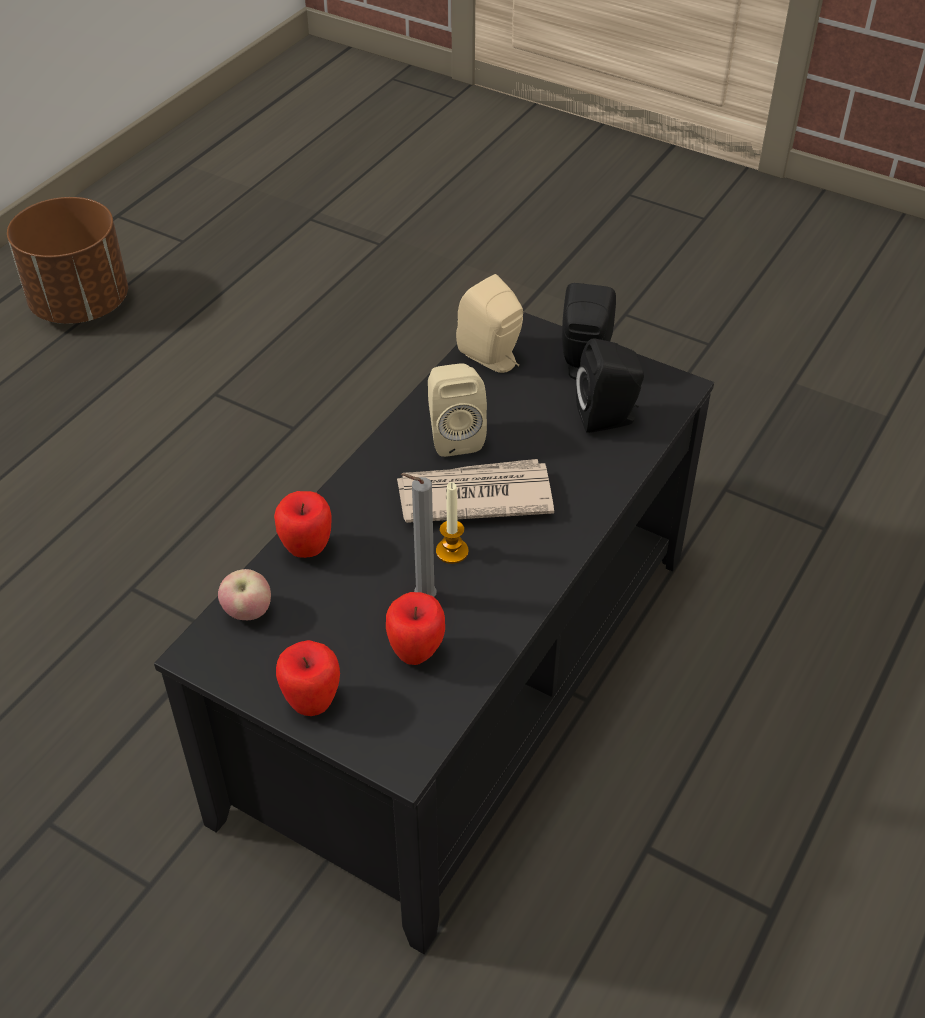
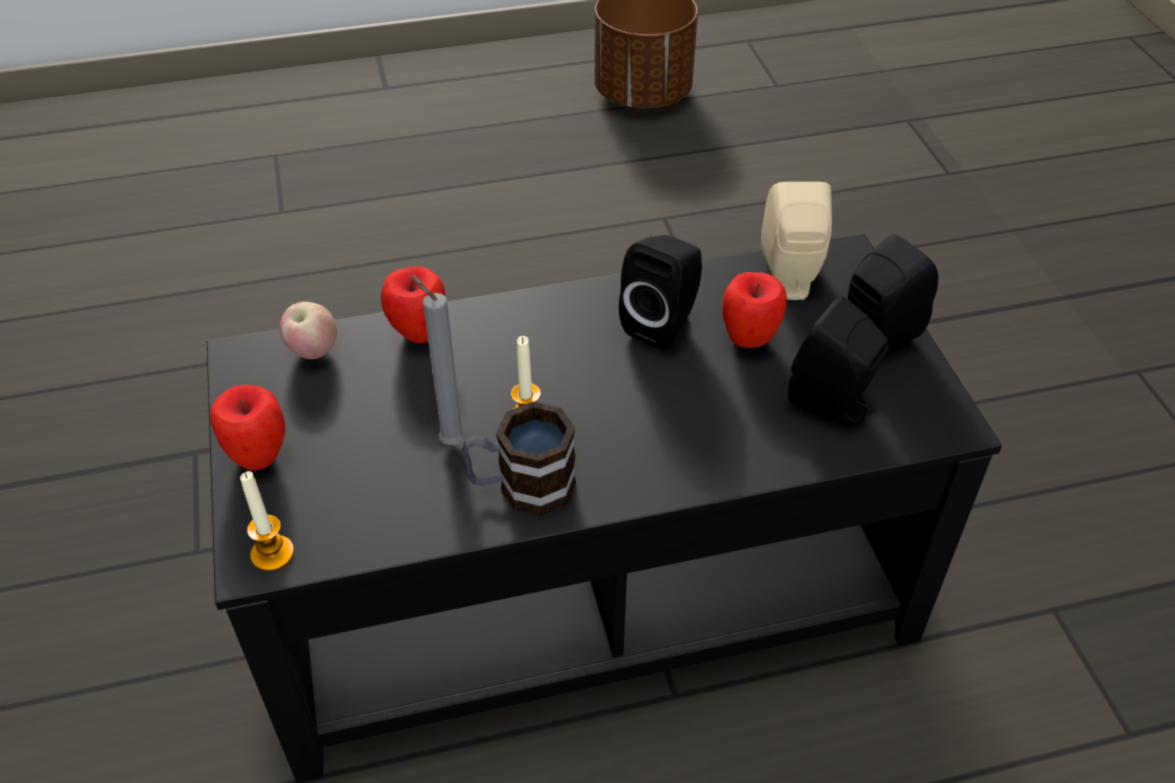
camera: 45 degrees right, 0 degrees up
(409, 747) = (272, 554): none -> candle
(416, 654) = (382, 482): apple -> apple (748, 340)
(454, 436) = (663, 324): beige speaker -> black speaker
(473, 496) = (609, 386): newspaper -> none
(502, 592) = (521, 487): none -> mug

